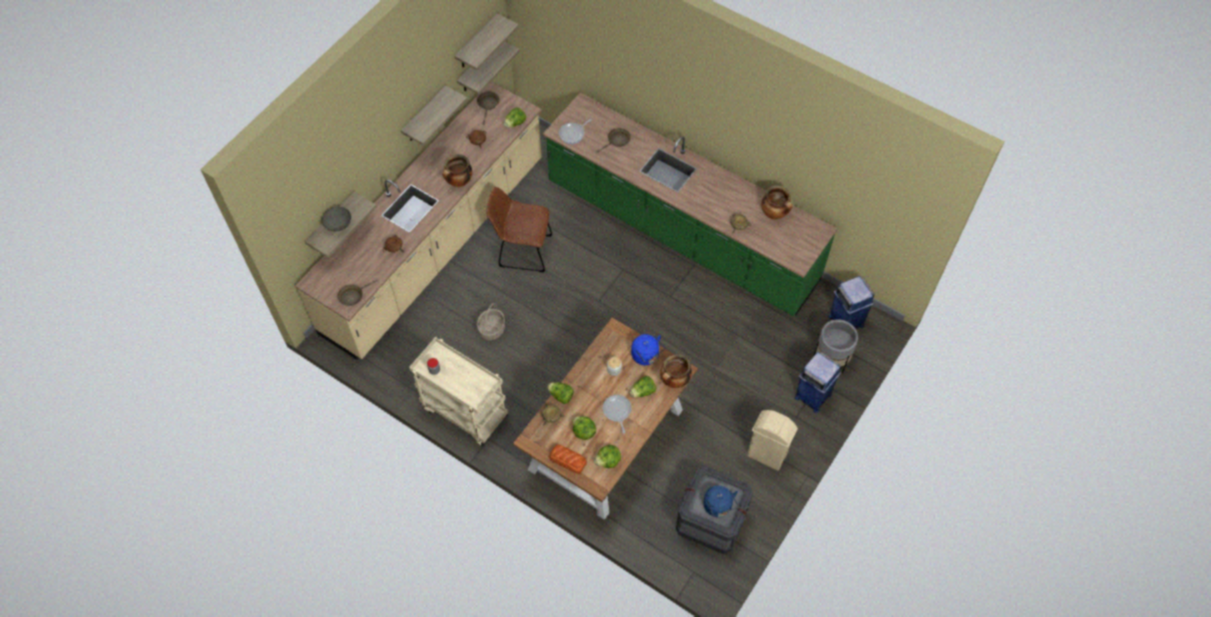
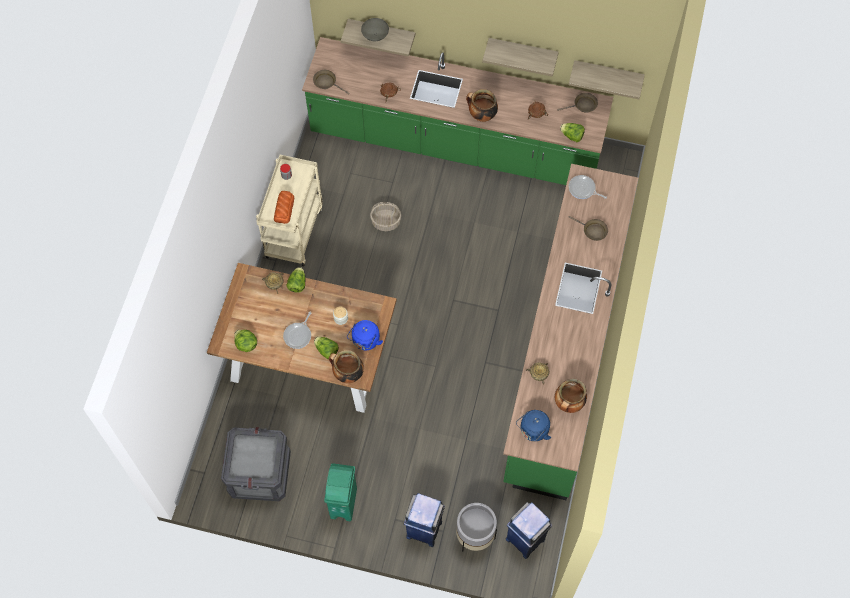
camera: 70 degrees right, 5 degrees up
(436, 245) = (455, 143): beige counter -> green counter
(476, 42) = (614, 54): shelf -> none
(522, 250) = (481, 215): brown chair -> none
(567, 459) = (236, 311): bread -> bread (284, 208)
(583, 432) = (268, 314): lettuce -> none
(617, 411) = (298, 335): frying pan -> frying pan turned 150 degrees clockwise
(718, 507) = (247, 460): blue kettle -> blue kettle (533, 431)
(766, 454) = (344, 503): beige trash can -> green trash can

